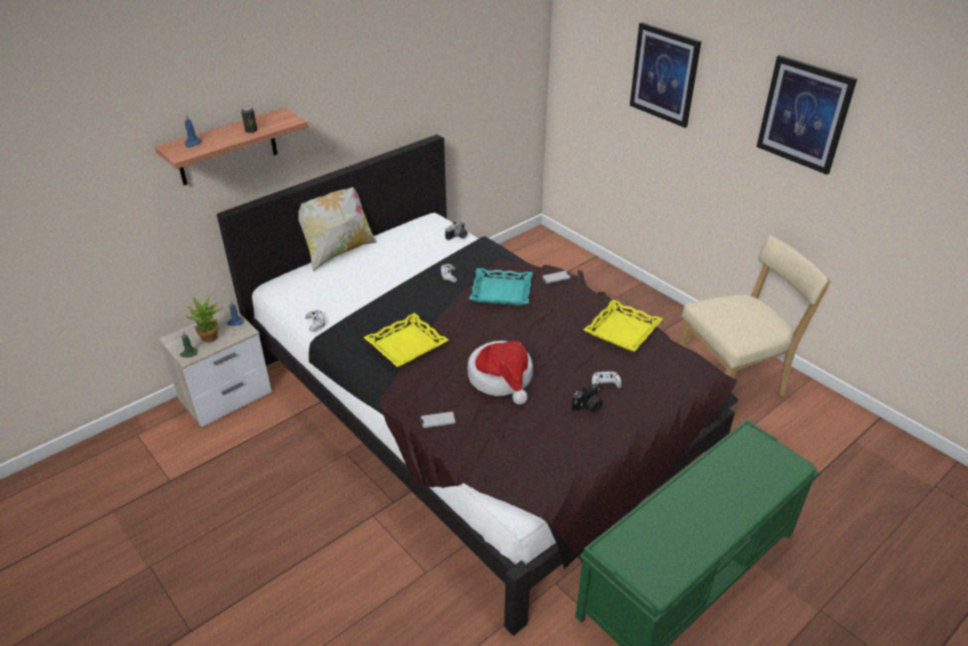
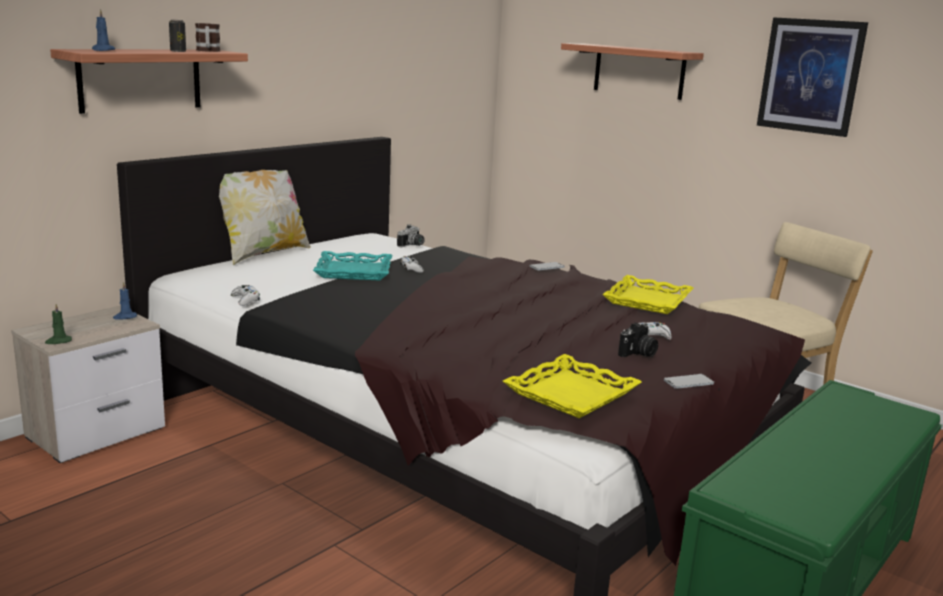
camera: 10 degrees left, 20 degrees down
(211, 339) = (91, 330): potted plant -> none
(276, 120) = (208, 51): none -> mug
(406, 344) = (376, 311): yellow tray -> yellow tray (570, 394)
(438, 420) = (444, 365): phone -> phone (688, 382)
(501, 292) = (484, 275): turquoise tray -> turquoise tray (353, 272)
(501, 378) = (515, 333): hat -> none
(664, 74) = (639, 71): picture -> shelf

